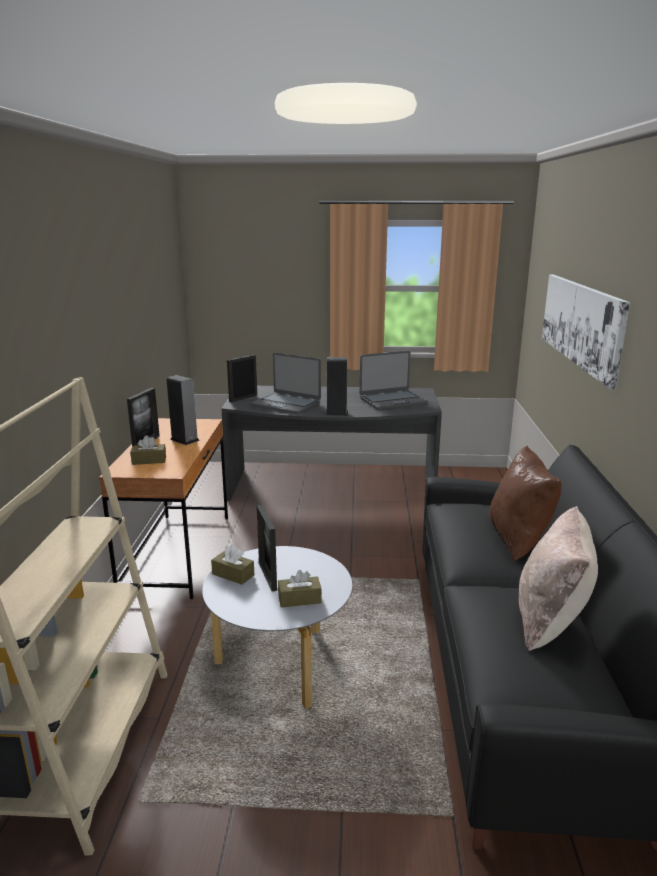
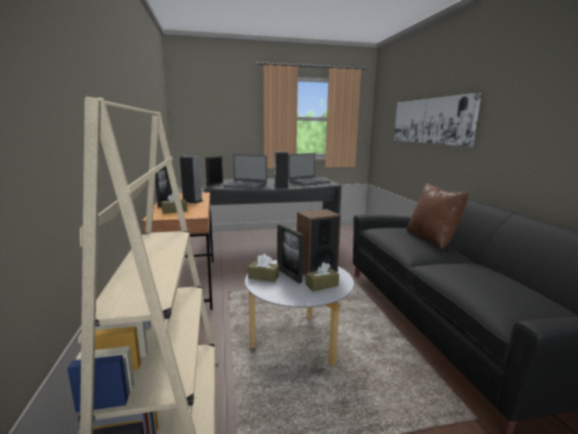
camera: 15 degrees left, 5 degrees down
(311, 571) = (316, 269): none -> speaker
(550, 621) = (496, 274): beige pillow -> none

